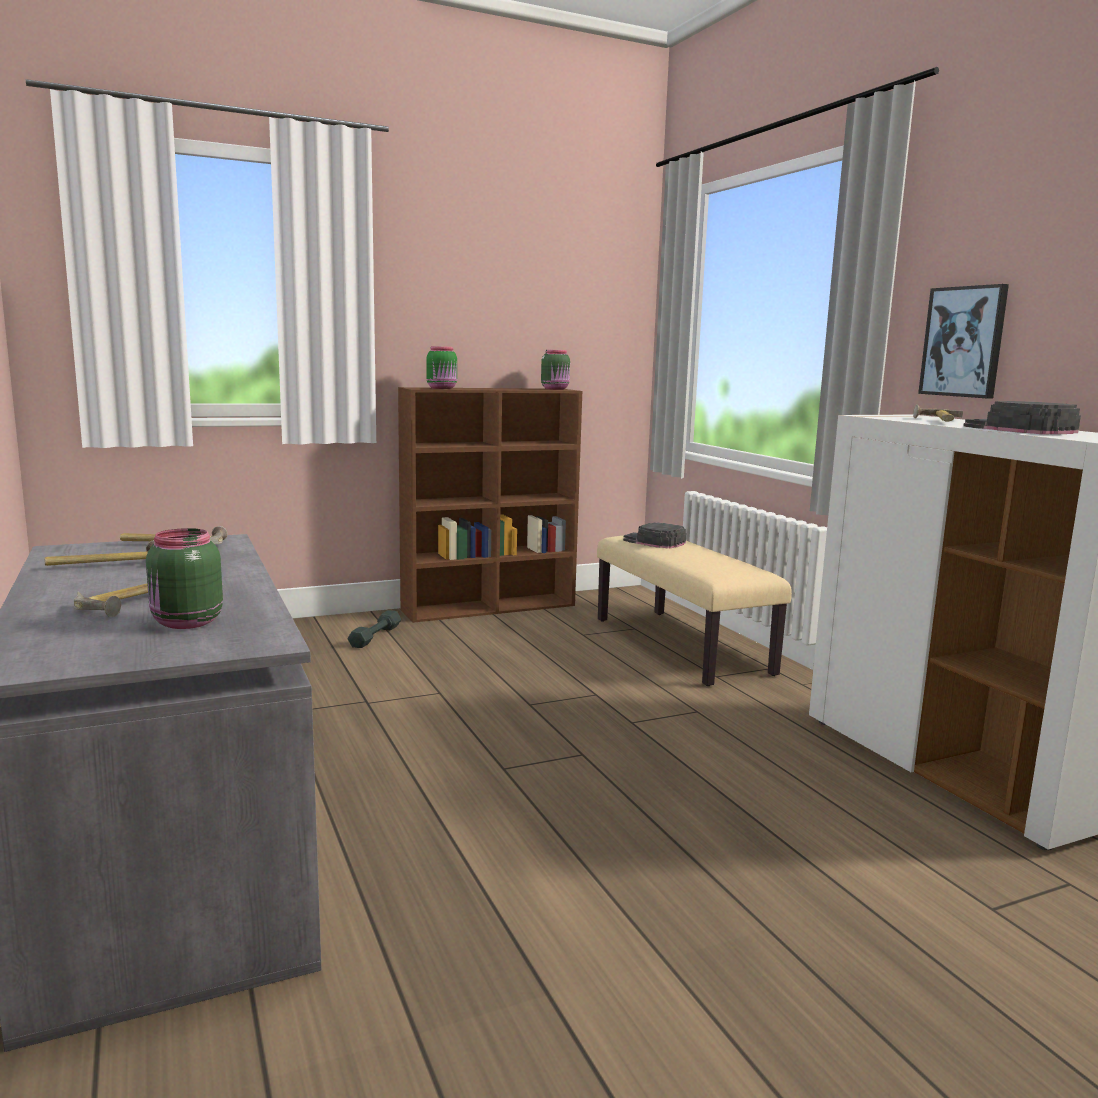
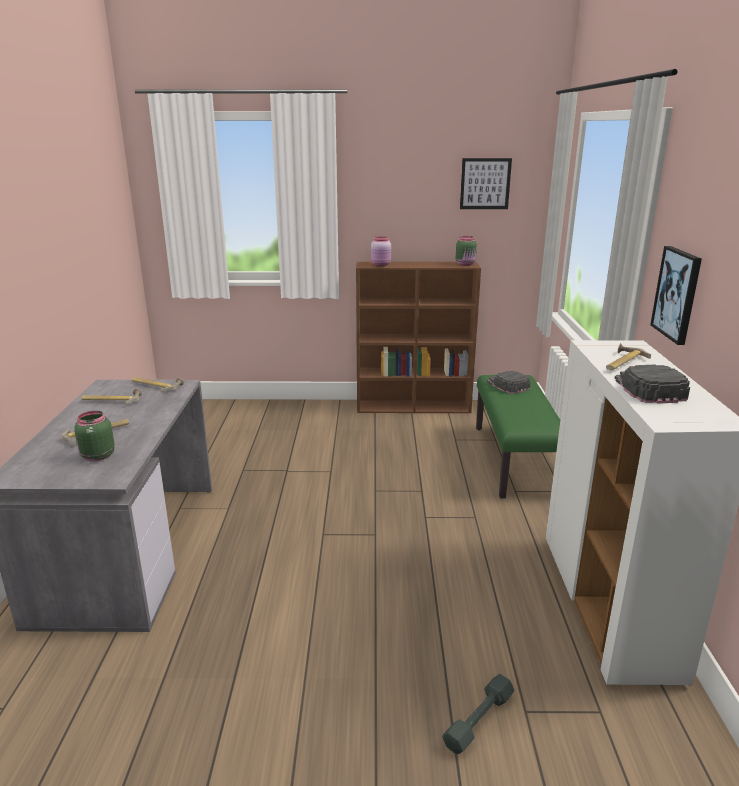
camera: 25 degrees right, 10 degrees up
(375, 636) = (327, 421): grey dumbbell -> grey dumbbell (479, 720)
(442, 388) = (381, 265): green jar -> pink jar
(569, 280) = (485, 183): none -> picture
(682, 645) = (515, 460): beige bench -> green bench

